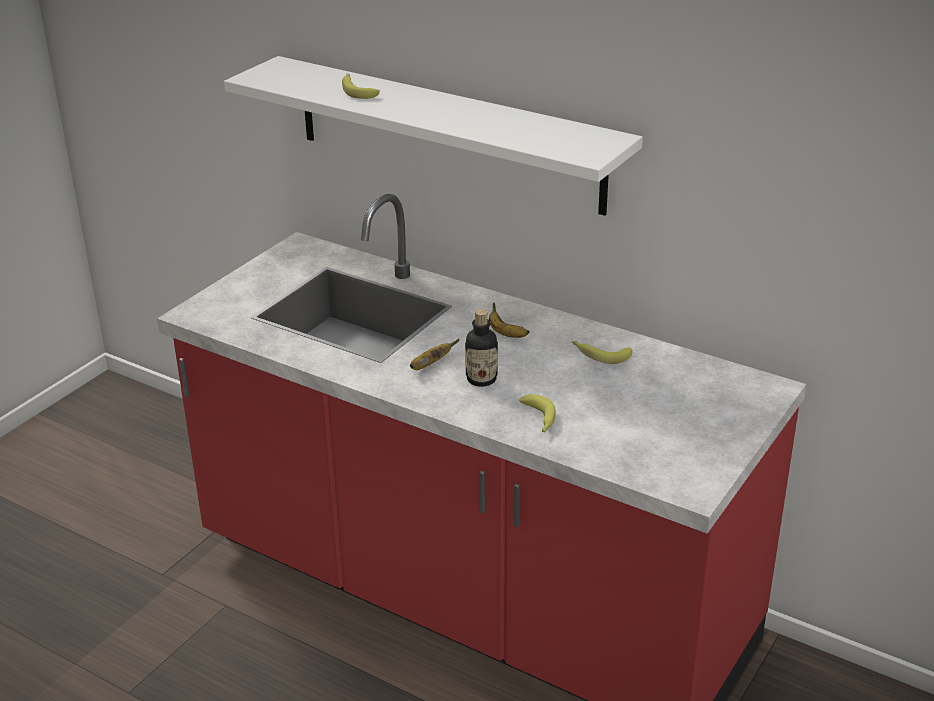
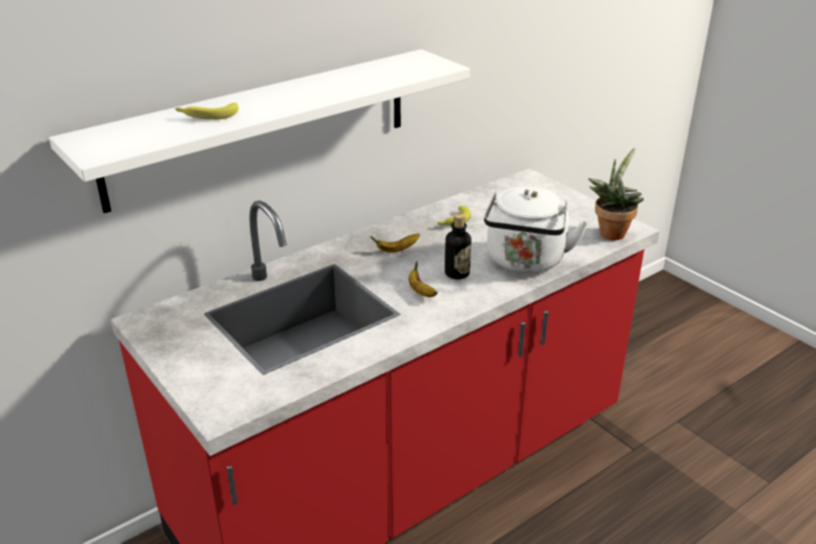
camera: 70 degrees left, 0 degrees up
(539, 420) = (525, 262): banana -> white kettle
(669, 475) = (611, 232): none -> potted plant

